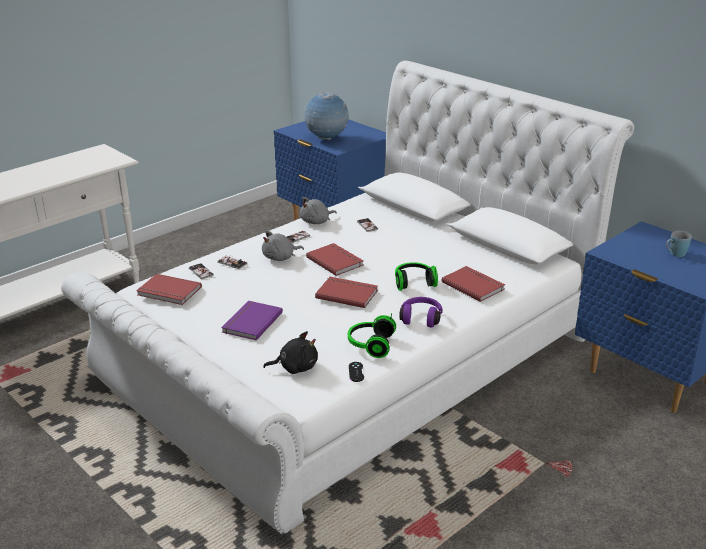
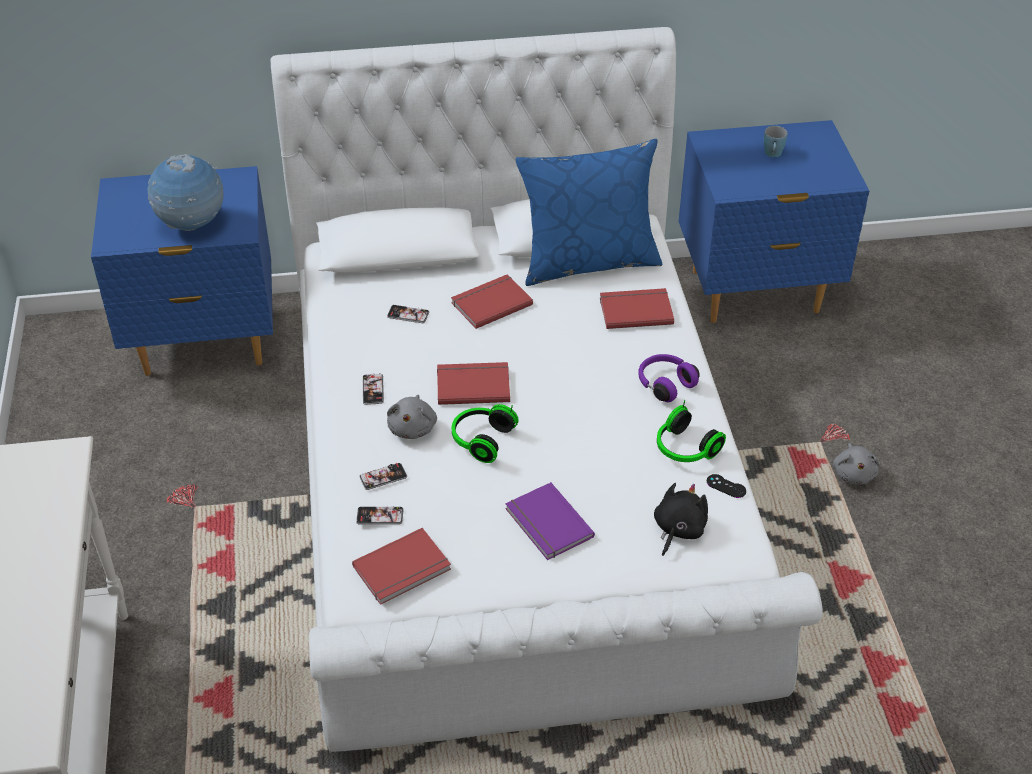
camera: 55 degrees left, 15 degrees up
(316, 222) = (348, 351): grey plush toy -> grey plush toy (854, 473)
(347, 293) = (560, 413): red book -> red book (490, 303)
(413, 282) = (586, 349): headphones -> headphones (481, 440)
(494, 256) = (588, 261): none -> blue pillow

